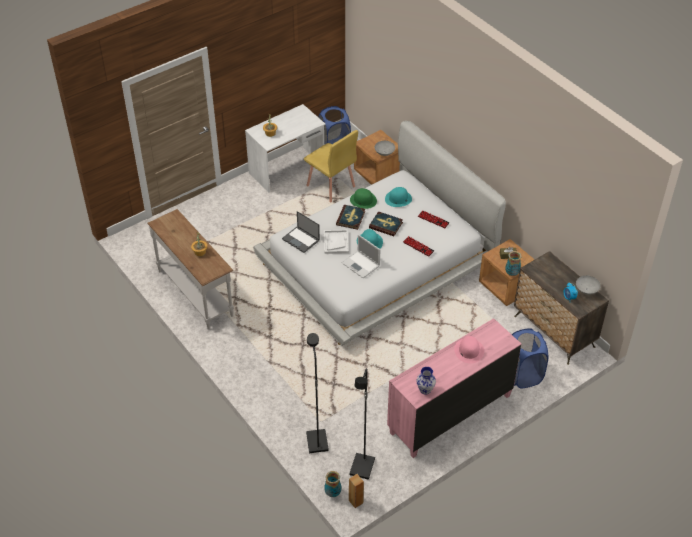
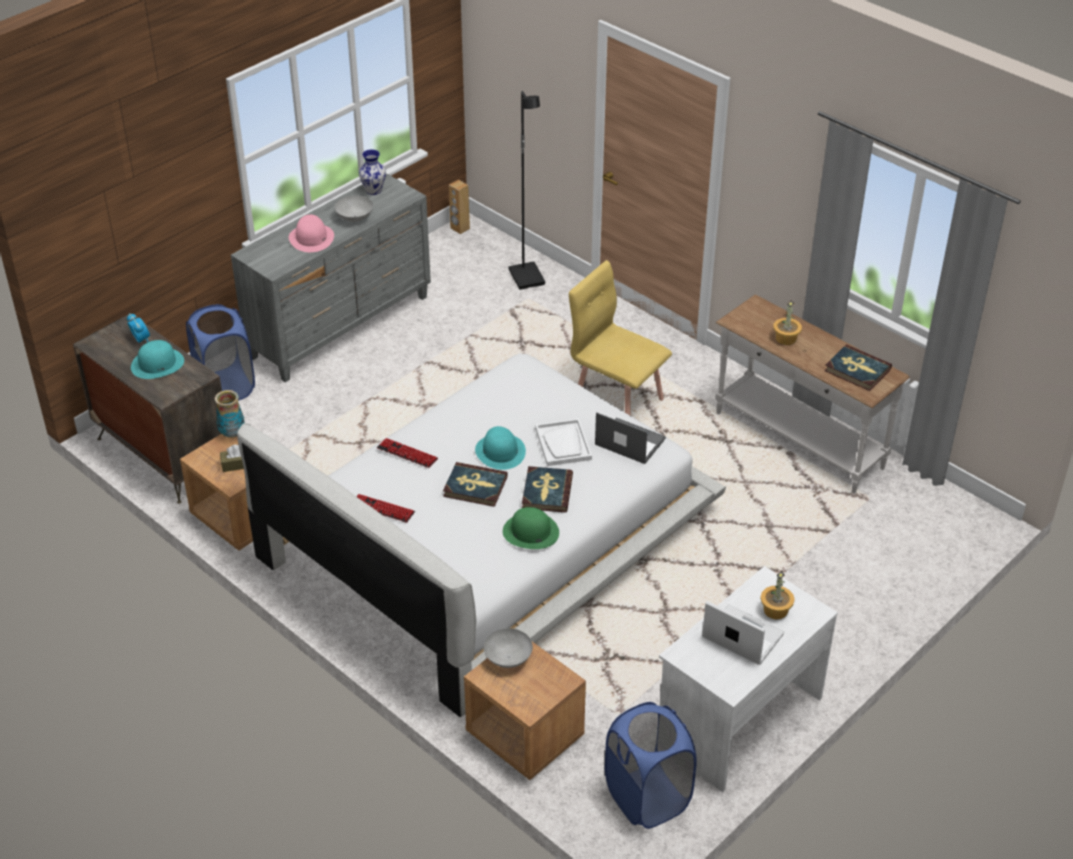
camera: 170 degrees right, 5 degrees down
(172, 228) = (857, 370): none -> book
(331, 186) = (625, 688): yellow chair -> yellow chair (617, 403)
(333, 493) = (491, 233): vase -> none
(361, 265) = (507, 411): laptop -> laptop (741, 635)
(362, 467) = (457, 259): black floor lamp -> none
(398, 199) = (459, 543): turquoise hat -> turquoise hat (157, 363)
(449, 414) = (341, 327): pink dresser -> grey dresser
(586, 290) = (108, 353): grey bowl -> grey bowl (355, 218)

